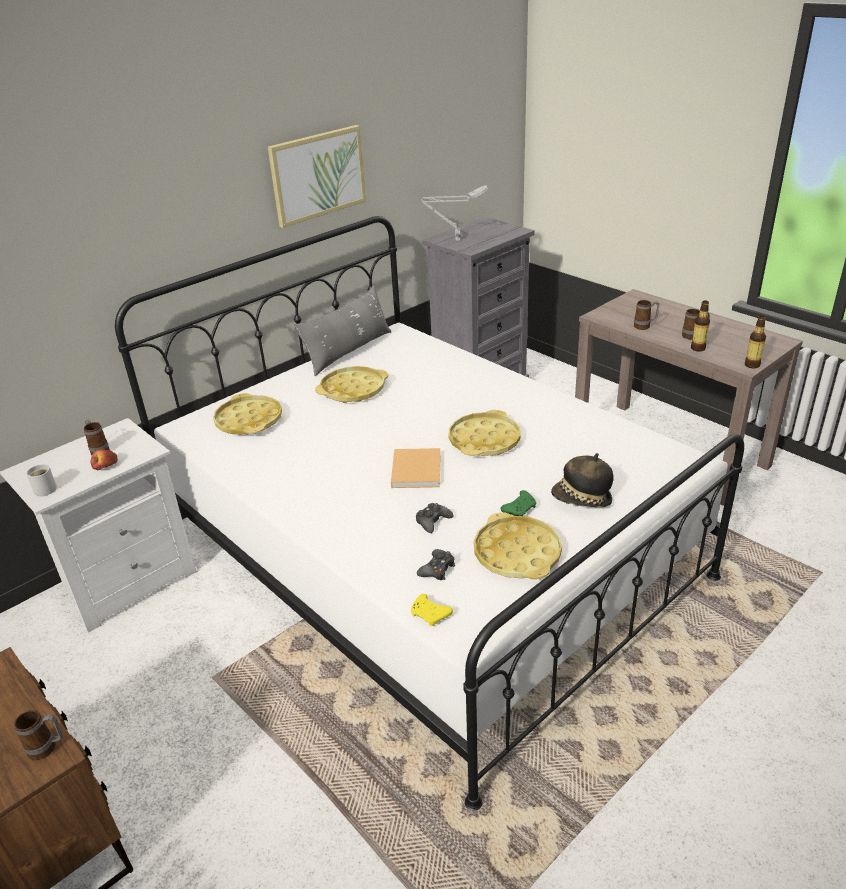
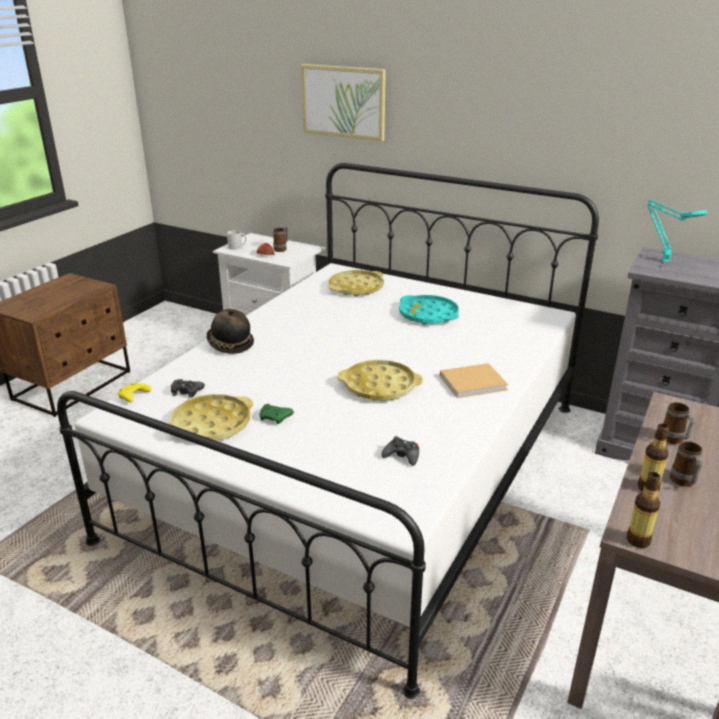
camera: 70 degrees right, 5 degrees down
(47, 748) = (40, 312): mug -> none
(317, 175) = (533, 131): picture -> picture (344, 101)
(349, 351) = (494, 301): grey pillow -> none
(353, 390) = (428, 315): yellow tray -> turquoise tray
(416, 469) = (318, 362): beige book -> beige book (474, 382)
(433, 521) = (247, 380): black game controller -> black game controller (402, 456)
(455, 240) = (663, 260): grey table lamp -> turquoise table lamp
(581, 500) = (300, 450): hat -> hat (230, 344)

